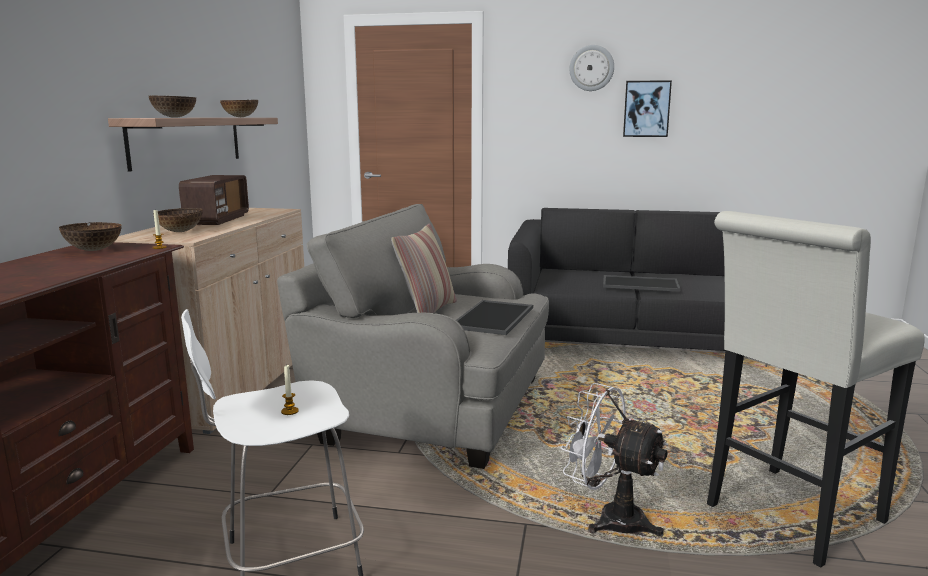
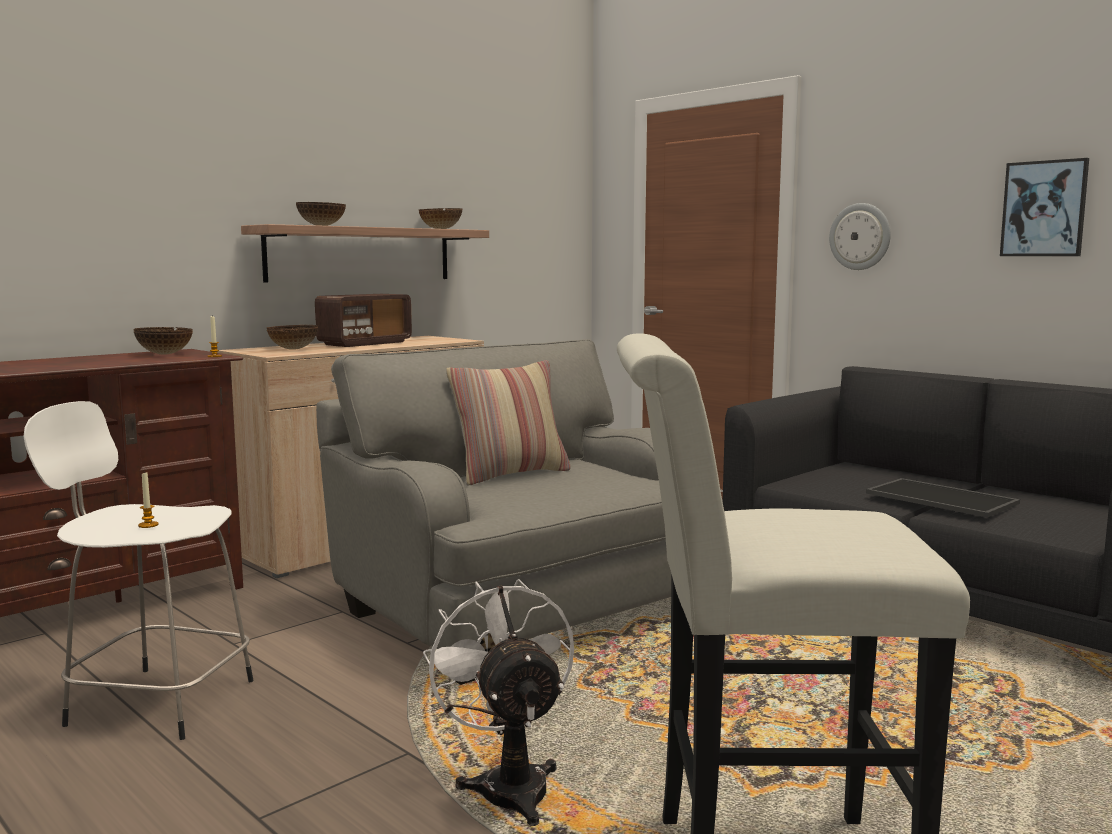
camera: 35 degrees right, 5 degrees down
(494, 318) = (567, 493): tray -> none
(591, 68) = (953, 146): wall clock -> wall clock (860, 236)

